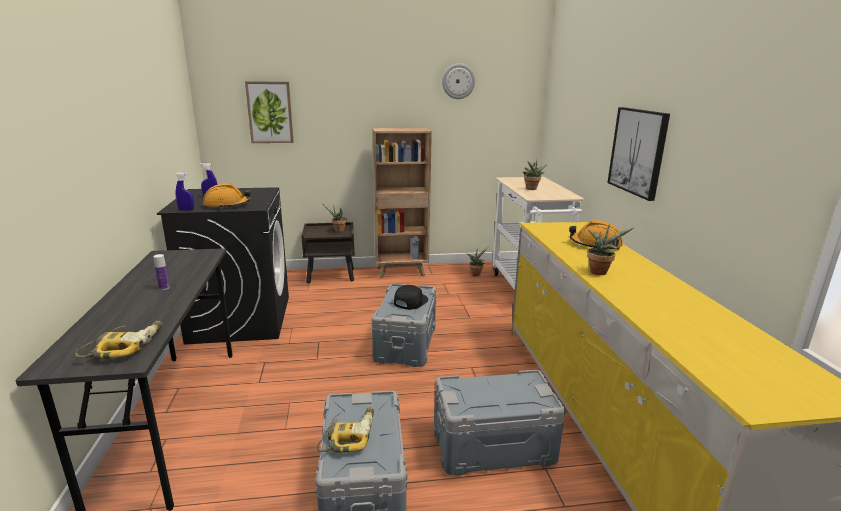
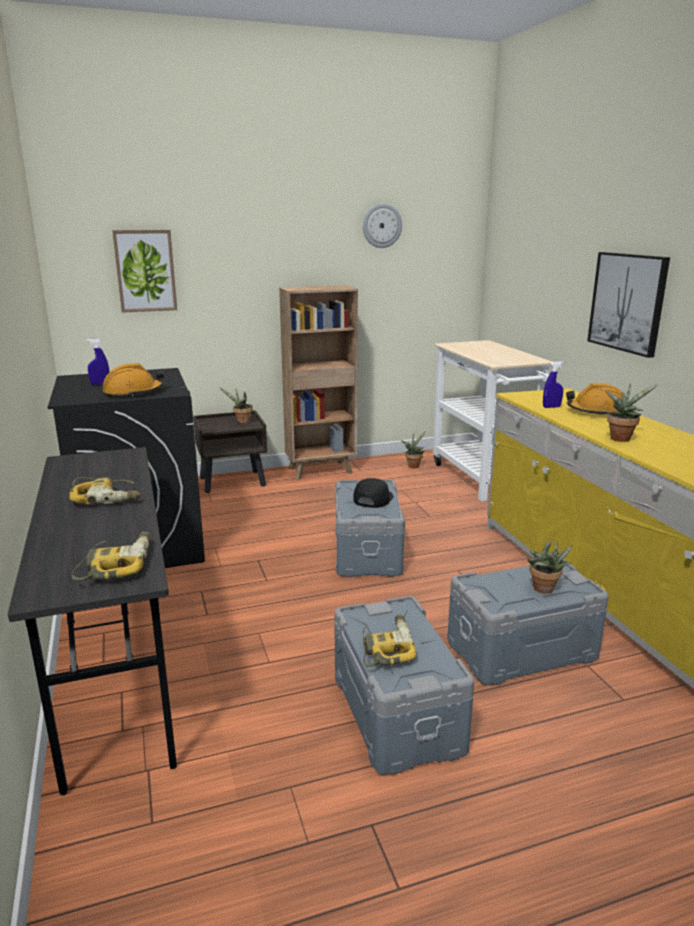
camera: 10 degrees left, 0 degrees up
(164, 288) = (106, 497): bottle -> power drill
(186, 210) = (84, 400): blue spray bottle -> blue spray bottle (551, 407)
(531, 189) = (487, 355): potted plant -> potted plant (544, 590)

